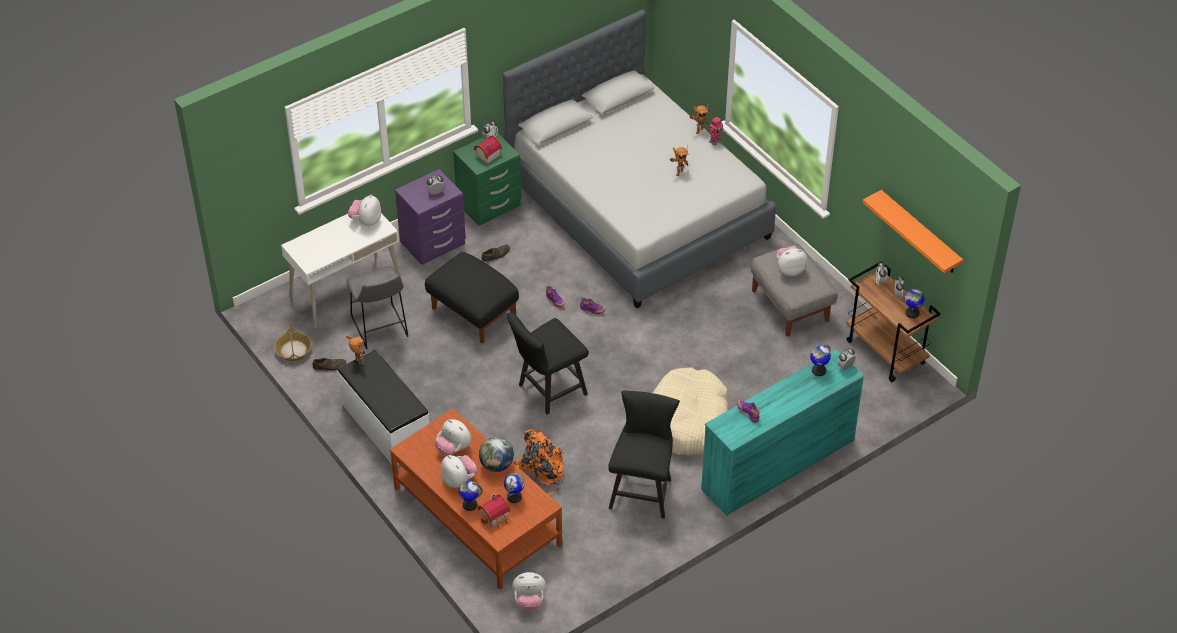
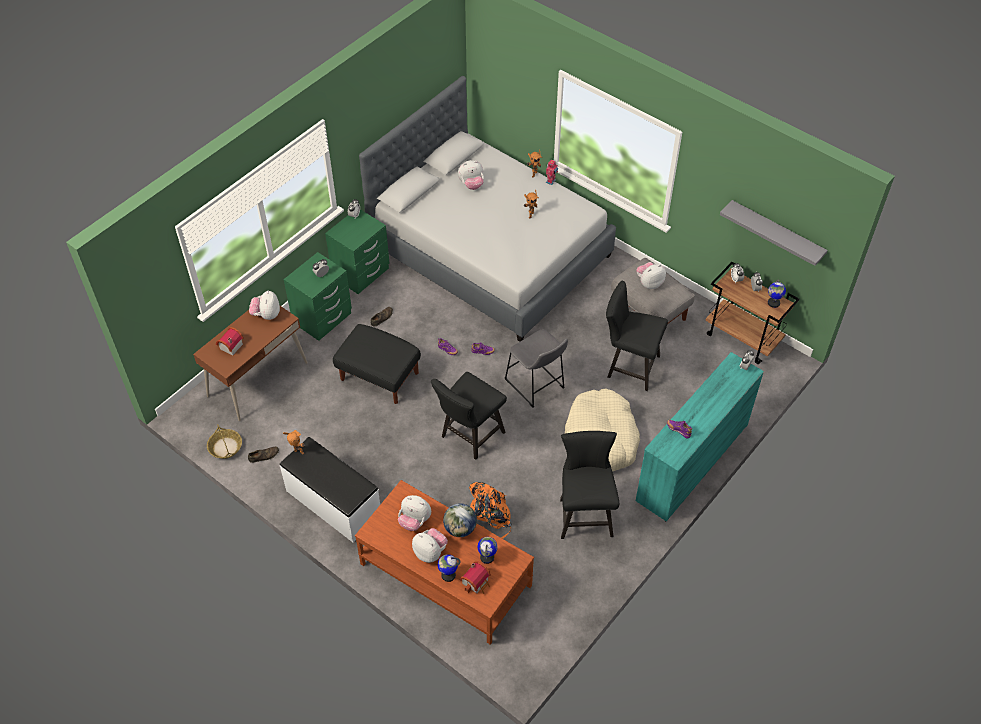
camera: 15 degrees left, 5 degrees up
(346, 291) = (257, 379): white desk -> brown desk
(380, 329) = (299, 409): grey stool -> grey stool (536, 386)
(433, 243) = (322, 318): purple nightstand -> green nightstand
(486, 155) = (356, 231): toy house -> toy house (229, 346)
(529, 601) = (520, 649): plush toy -> plush toy (471, 184)
(746, 356) = (629, 366): none -> black chair
(818, 370) = (723, 375): globe -> none
(920, 233) = (776, 233): orange shelf -> grey shelf

